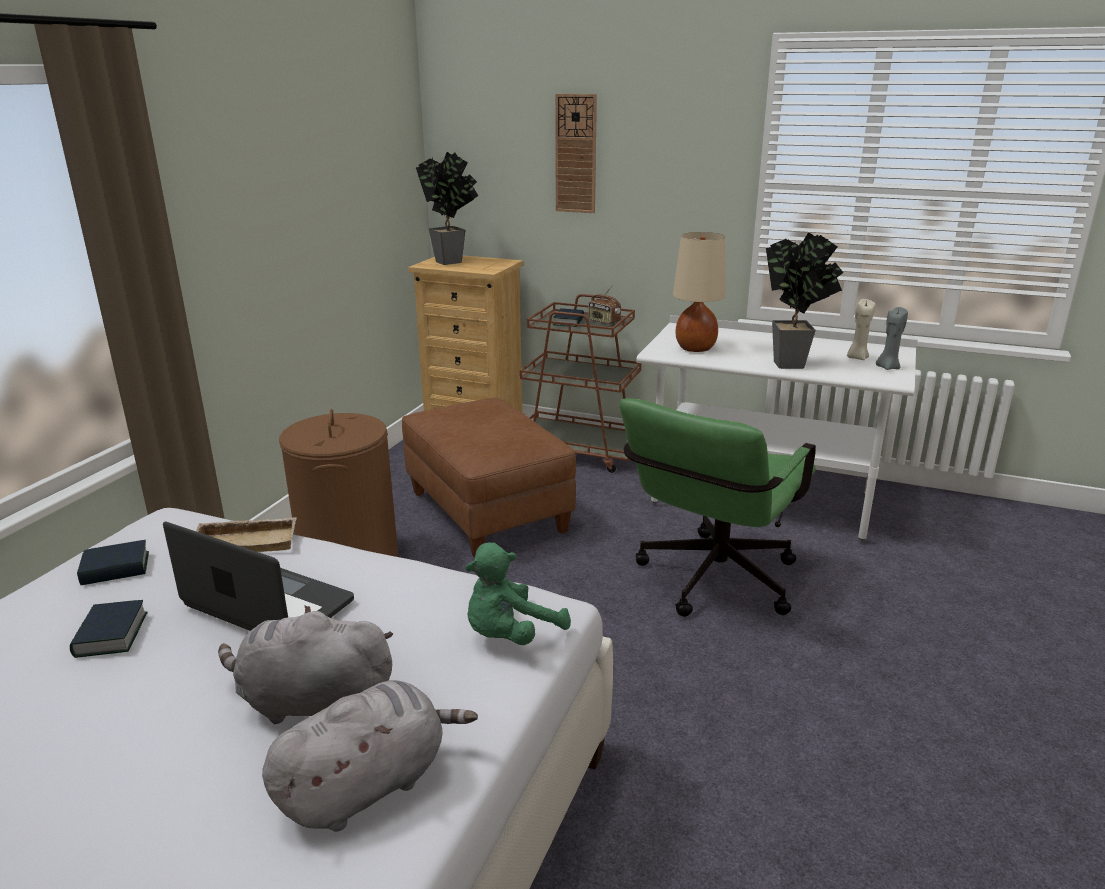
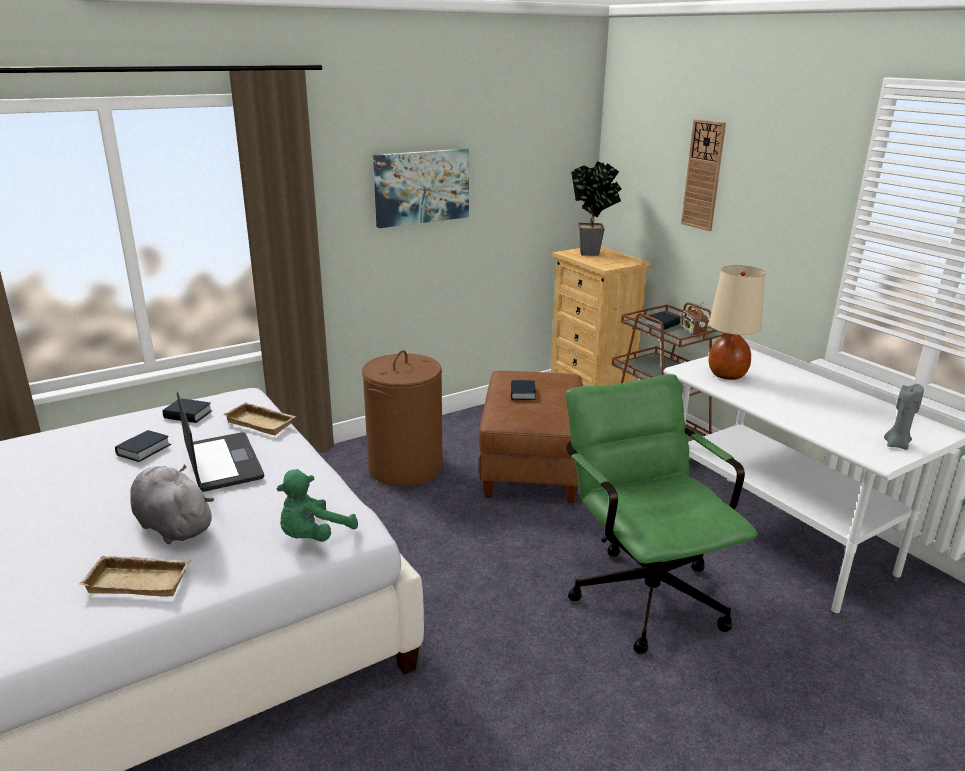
camera: 35 degrees right, 0 degrees up
(273, 197) = (421, 187): none -> picture
(369, 785) = (141, 580): grey plush toy -> beige tray
(472, 428) = (522, 394): none -> book
(510, 635) = (313, 537): green plush toy -> green plush toy turned 45 degrees counterclockwise
(710, 584) = (642, 589): green office chair -> green office chair turned 90 degrees clockwise
(794, 365) = (797, 415): potted plant -> none
(857, 358) = (879, 426): beige candle -> none

